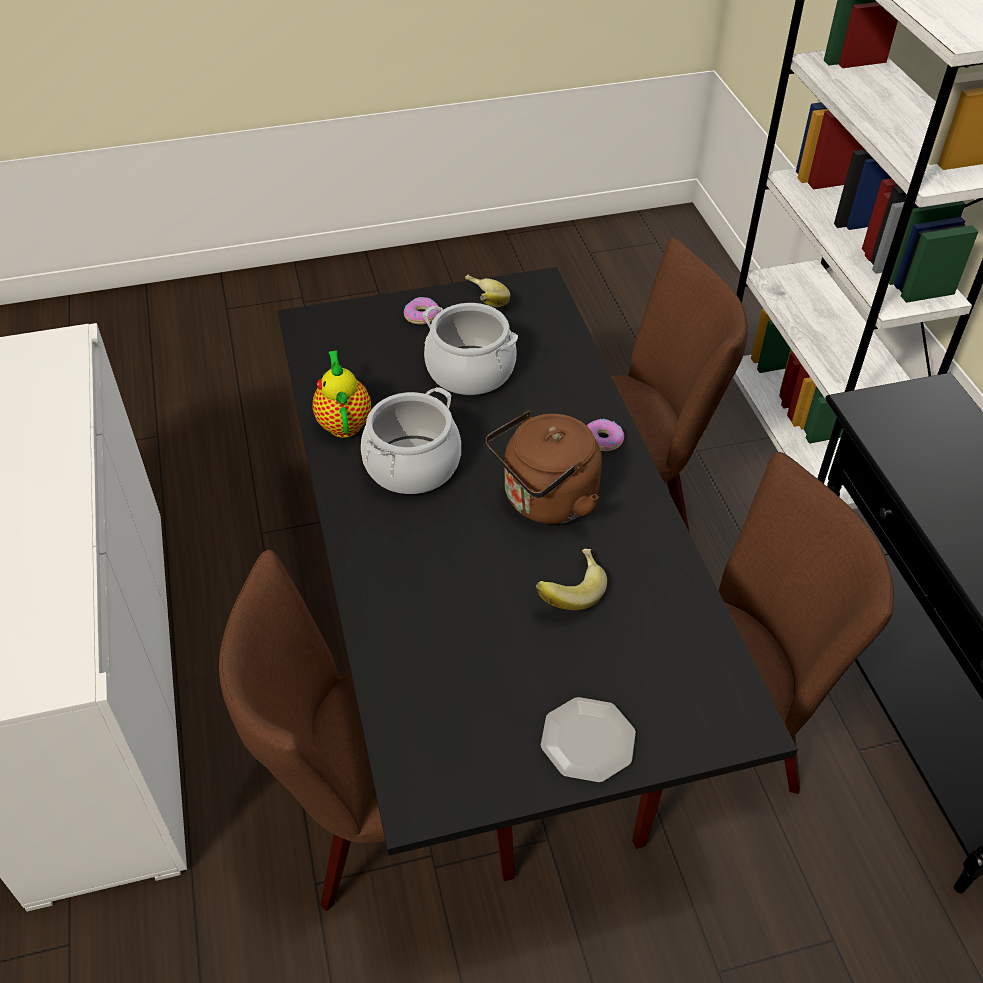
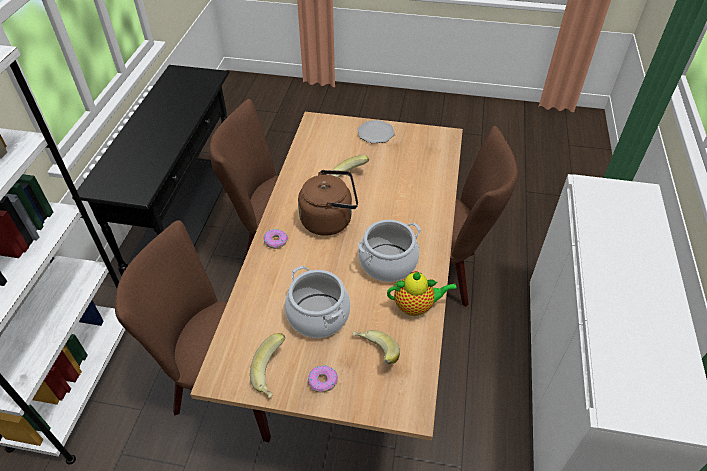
camera: 155 degrees left, 0 degrees up
(344, 422) = (416, 306): teapot -> teapot turned 105 degrees counterclockwise
(375, 356) = (374, 354): none -> banana
(491, 654) = (353, 326): black dining table -> beige dining table

